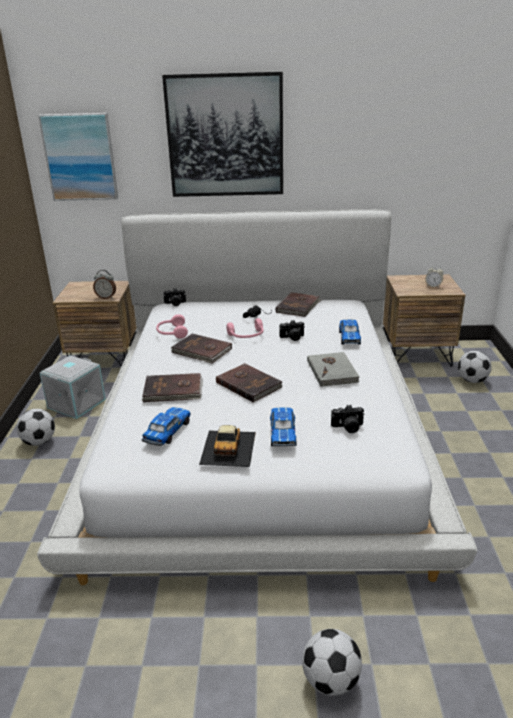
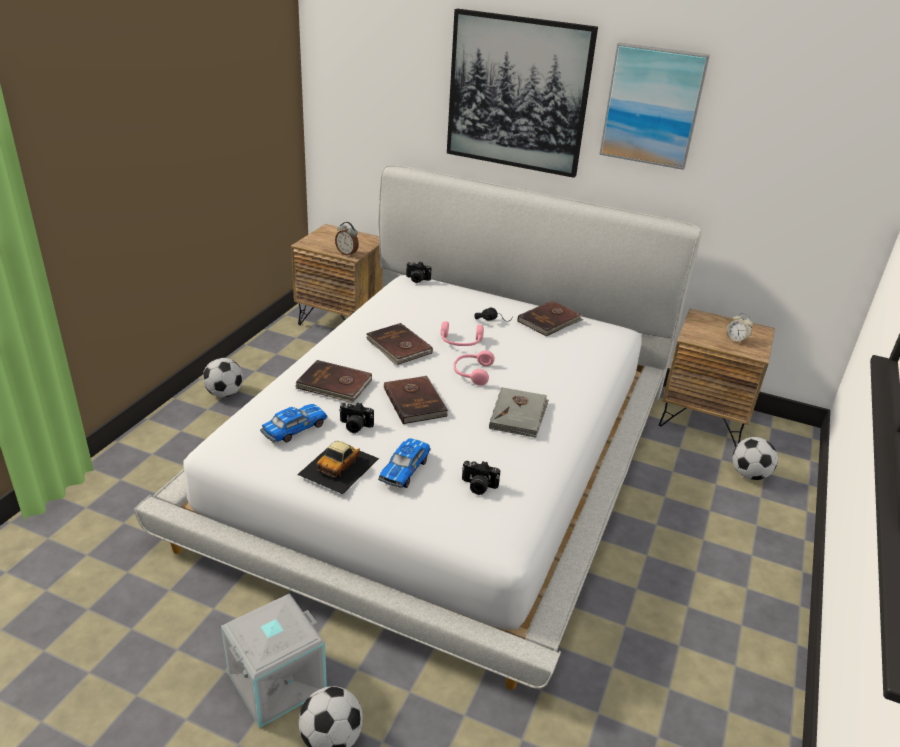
camera: 20 degrees right, 5 degrees up
(76, 403) = (284, 362): grey storage box -> grey storage box (277, 680)
(80, 157) = (356, 87): picture -> picture (652, 106)
(171, 333) = (385, 315): pink headphones -> pink headphones (472, 373)
(292, 338) = (509, 359): camera -> camera (355, 426)
(349, 337) = (575, 378): toy car -> none

